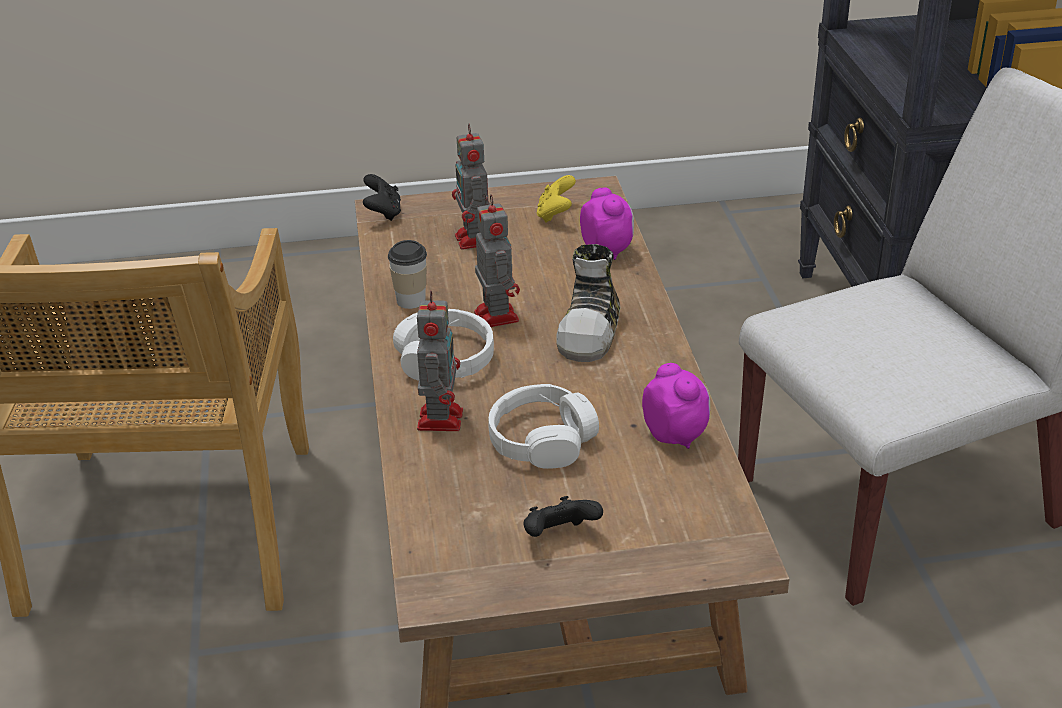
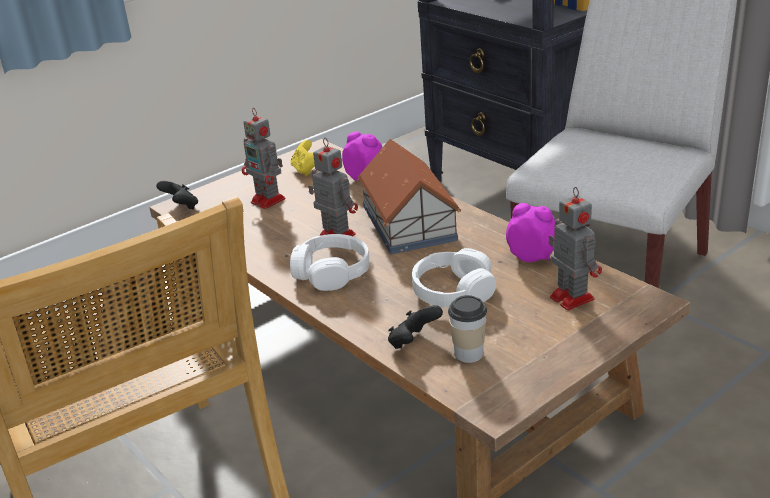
camera: 30 degrees left, 5 degrees down
(411, 300) = (264, 248): cup -> cup (468, 353)
(440, 418) = (369, 306): toy robot -> toy robot (570, 297)
(559, 536) = (532, 338): black game controller -> black game controller (413, 342)
(591, 330) = (409, 222): shoe -> toy house

